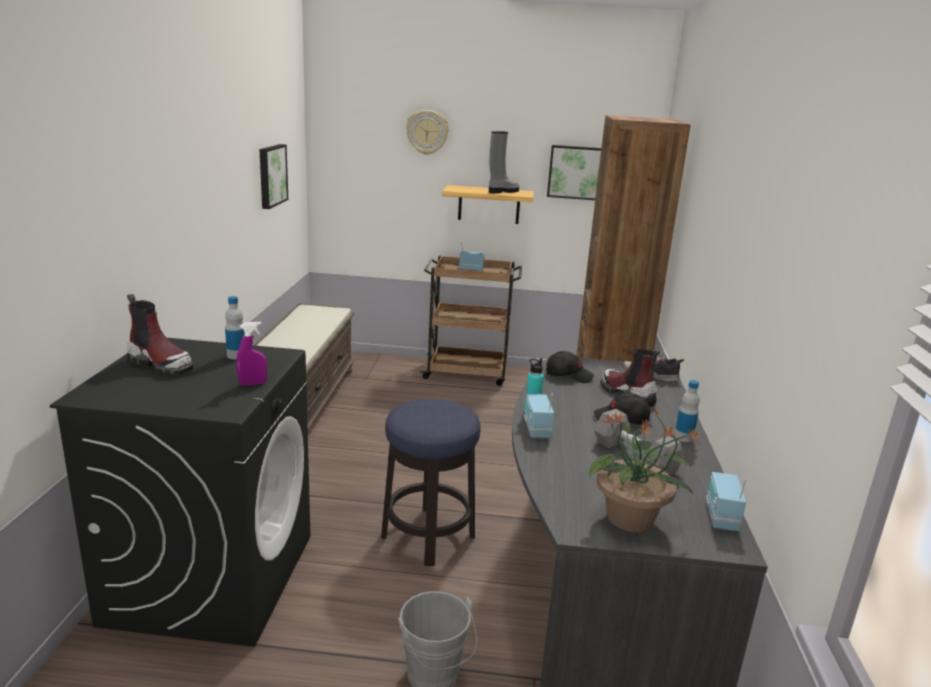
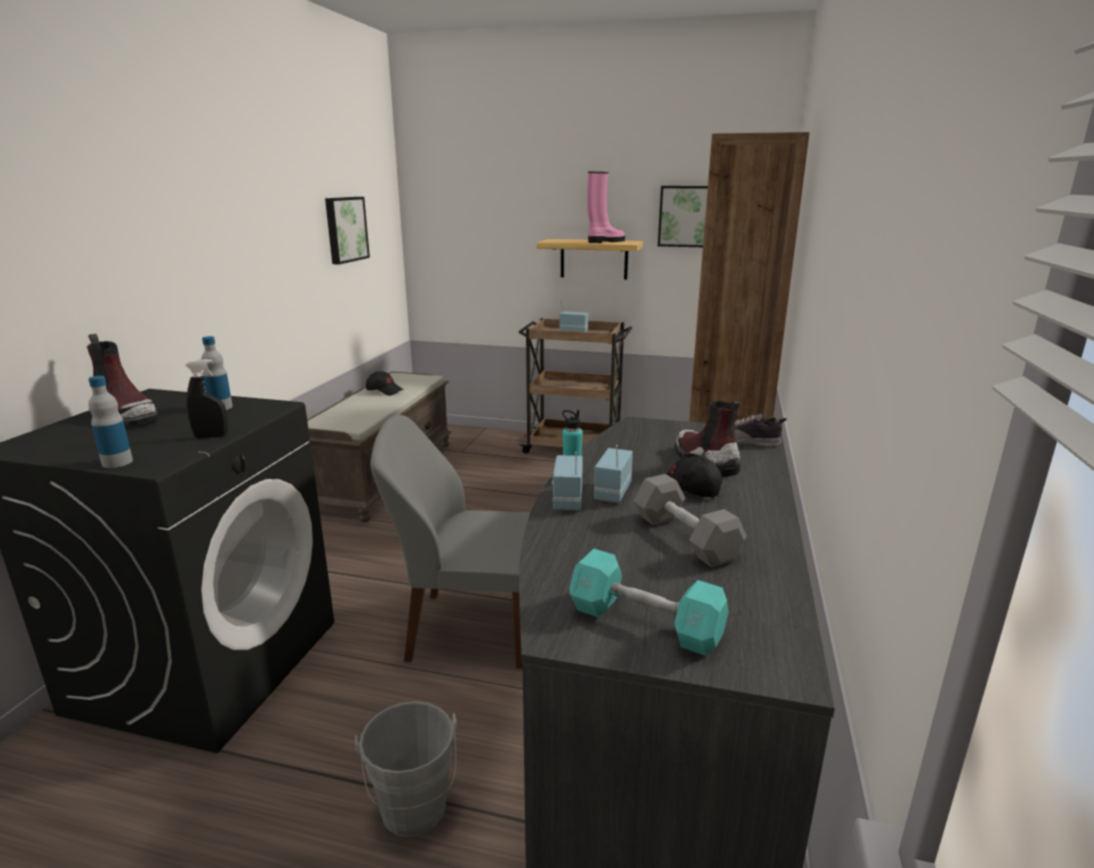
camera: 10 degrees right, 0 degrees up
(253, 384) = (211, 436): purple spray bottle -> black spray bottle
(427, 132) = (523, 180): wall clock -> none
(428, 536) = (469, 628): stool -> grey chair
(502, 192) = (605, 241): grey boot -> pink boot
(568, 375) = (638, 438): black cap -> black cap (385, 391)
(631, 519) = (645, 623): potted plant -> turquoise dumbbell
(683, 437) = (763, 514): bottle -> bottle (117, 462)
(720, 517) = (781, 626): radio -> radio (612, 492)

